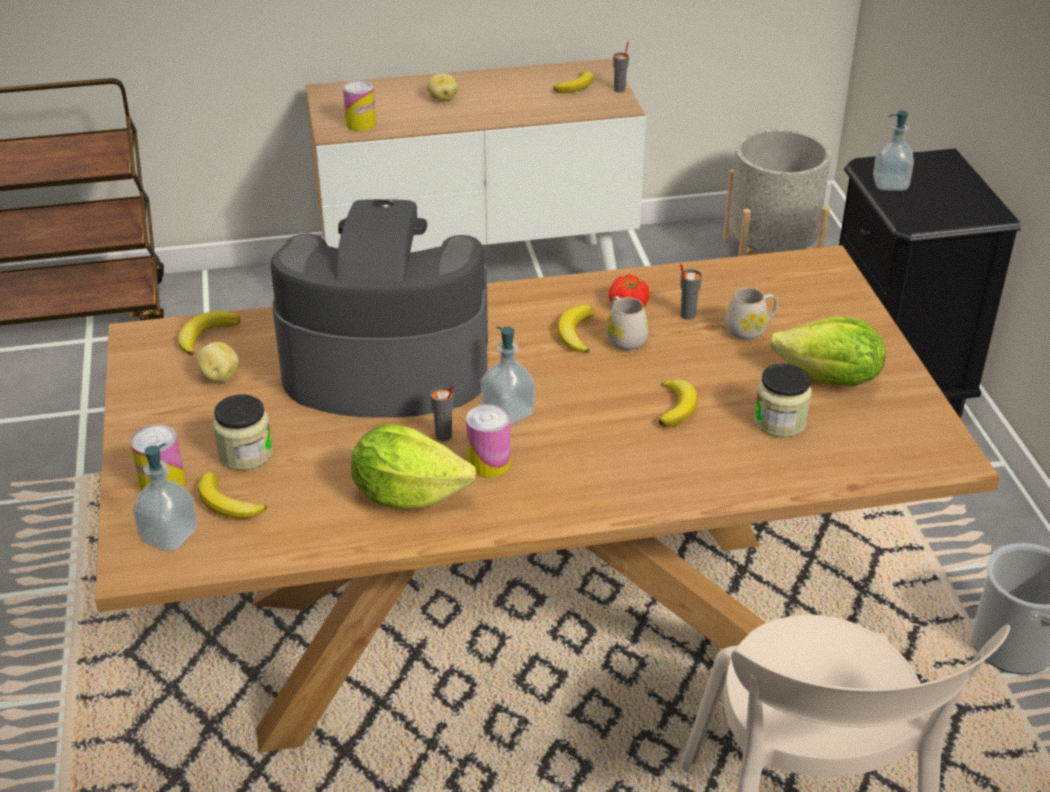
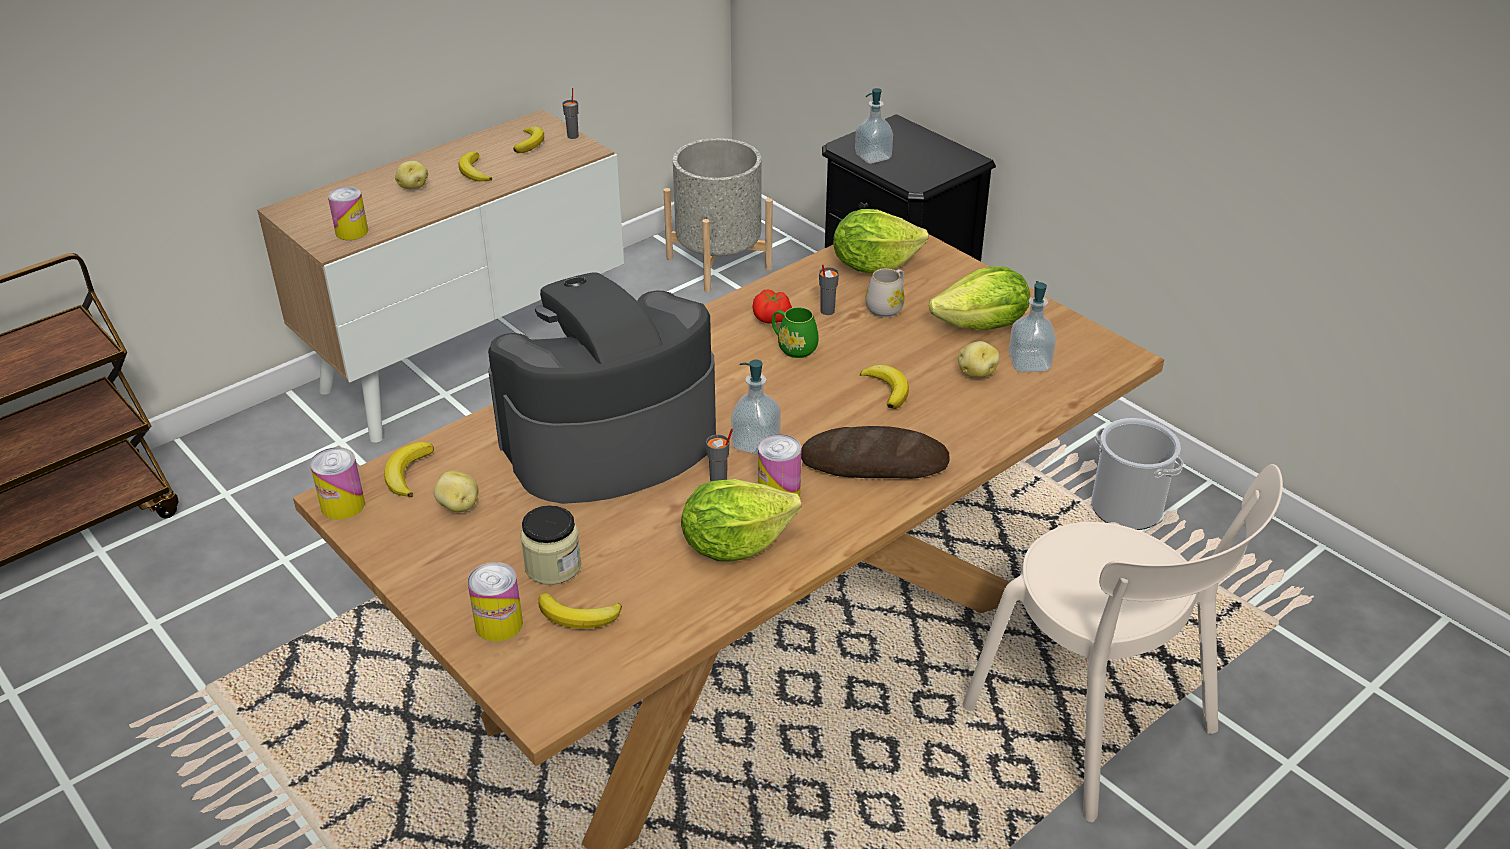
camera: 30 degrees left, 0 degrees up
(137, 343) = (343, 505): none -> can
(169, 536) = (551, 667): soap dispenser -> soap dispenser (1029, 363)
(576, 333) = (749, 356): banana -> banana (474, 171)
(600, 469) = (874, 462): none -> bread
(624, 338) = (793, 347): white mug -> green mug
(774, 286) = (873, 265): none -> lettuce
(780, 421) = (976, 373): jar -> potato

